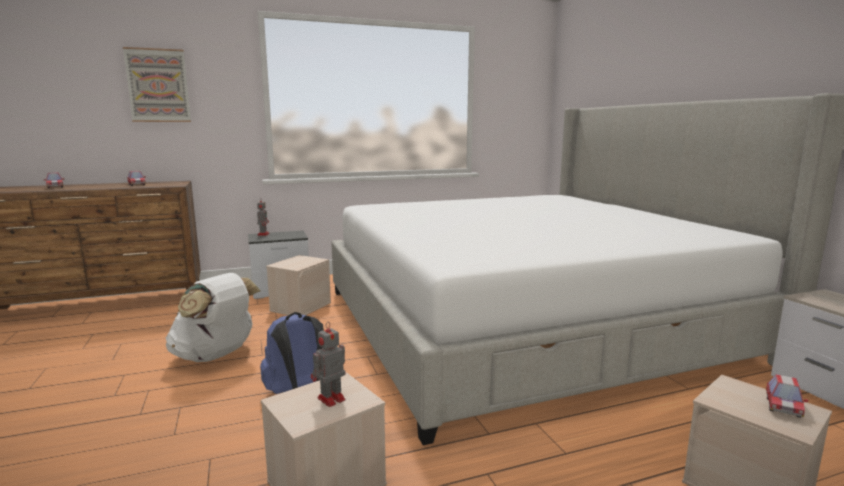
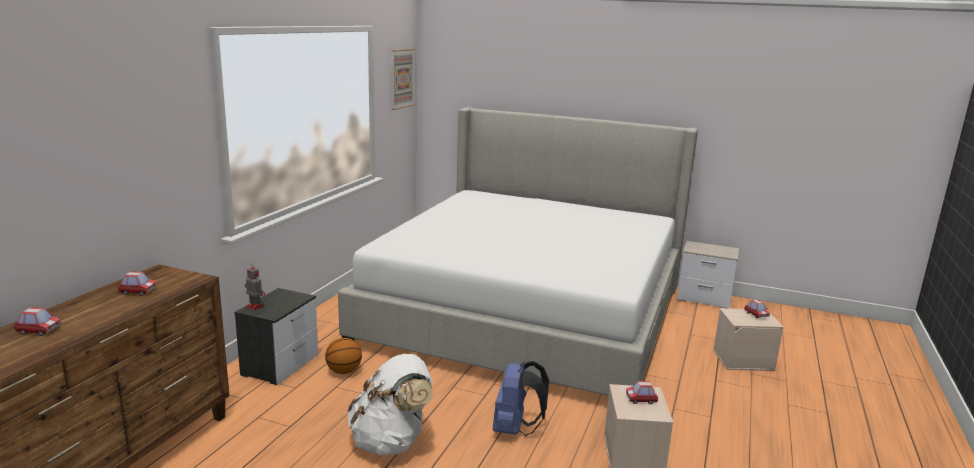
camera: 50 degrees left, 5 degrees up
(158, 85) = (116, 144): picture -> picture (402, 78)
(300, 306) = (343, 371): beige storage box -> basketball
(330, 399) = (641, 399): toy robot -> toy car

